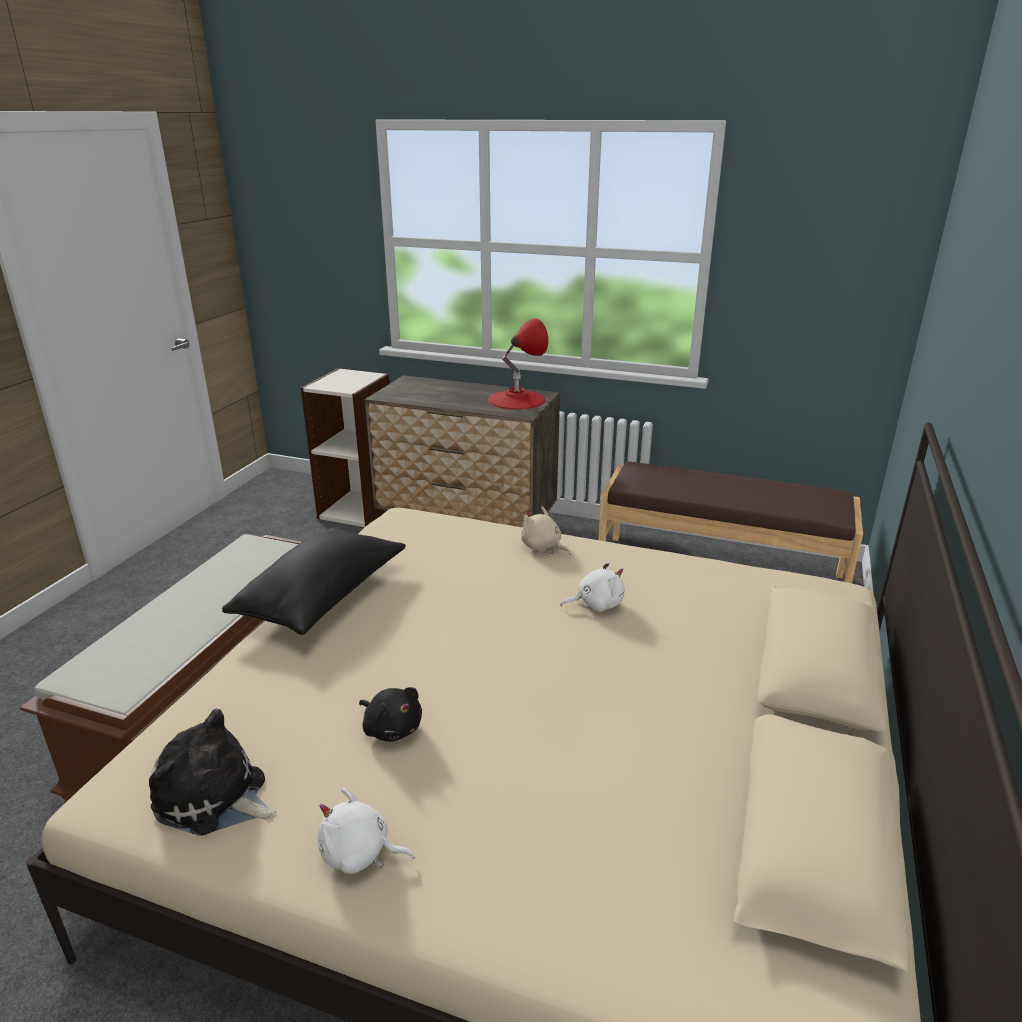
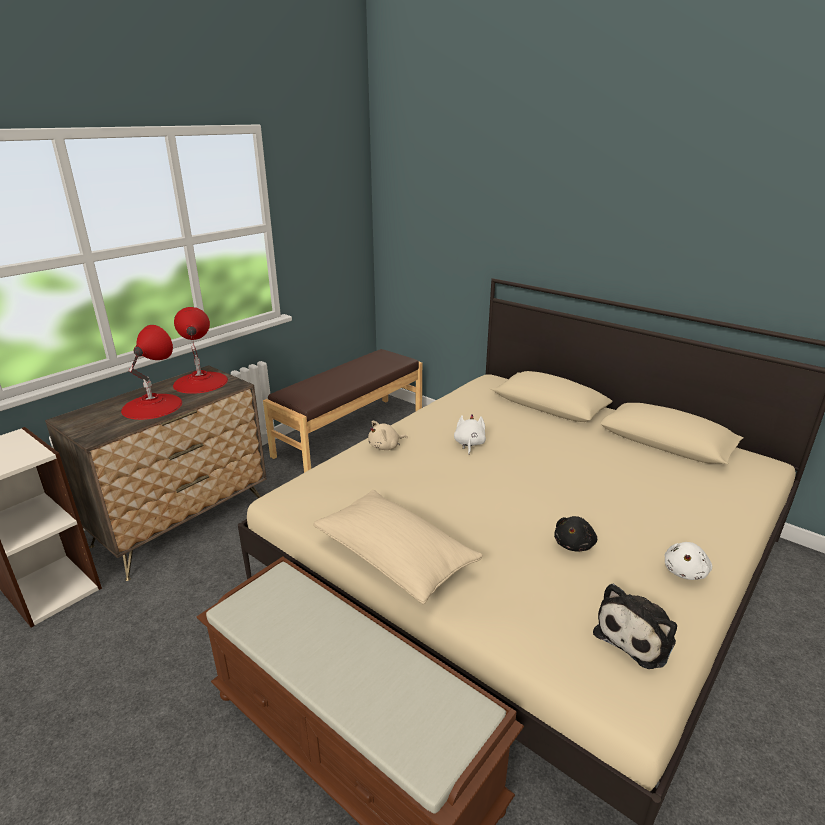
camera: 70 degrees left, 0 degrees up
(323, 598) = (395, 558): black pillow -> beige pillow
(391, 728) = (574, 544): black plush toy -> black plush toy turned 150 degrees clockwise
(451, 397) = (152, 406): none -> red table lamp

